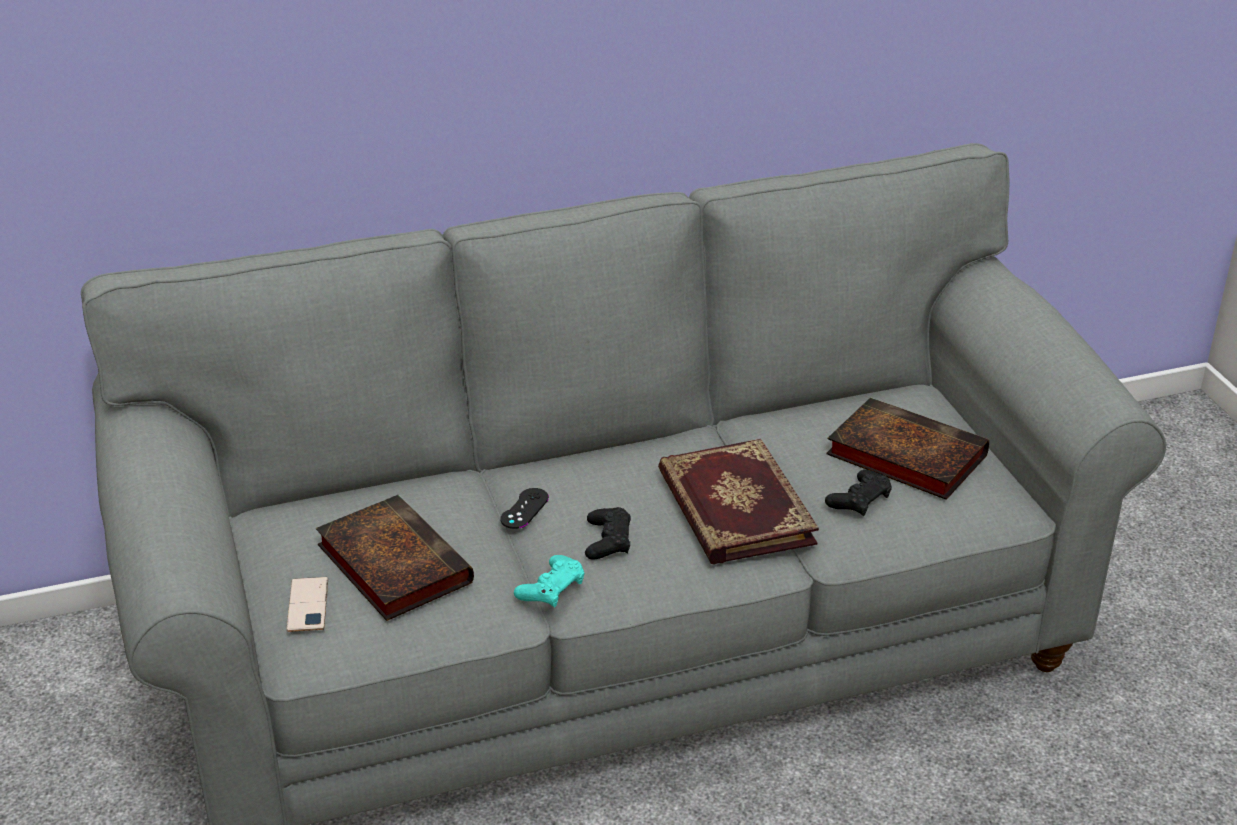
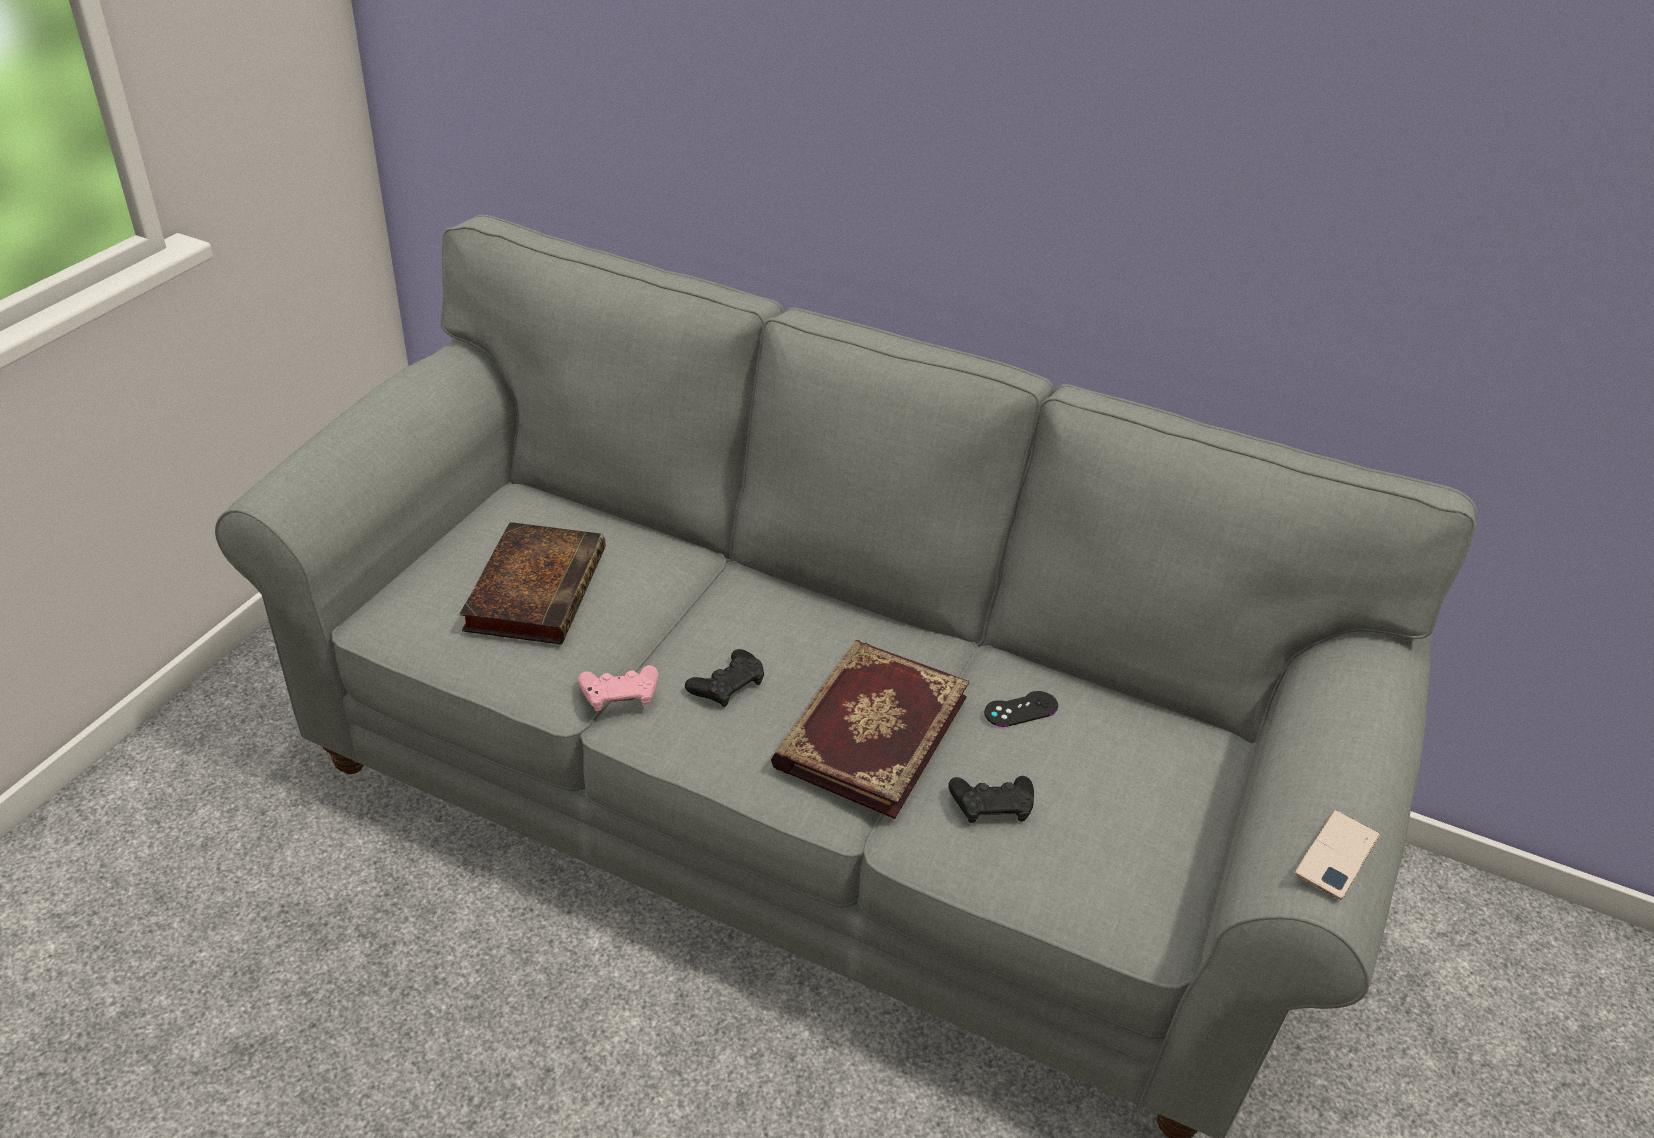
camera: 40 degrees right, 5 degrees up
(307, 605) = (436, 581): phone -> phone (1337, 855)
(524, 509) = (704, 612): black game controller -> black game controller (1021, 709)
(551, 588) = (620, 693): turquoise game controller -> pink game controller
(902, 455) = (1099, 790): book -> none

